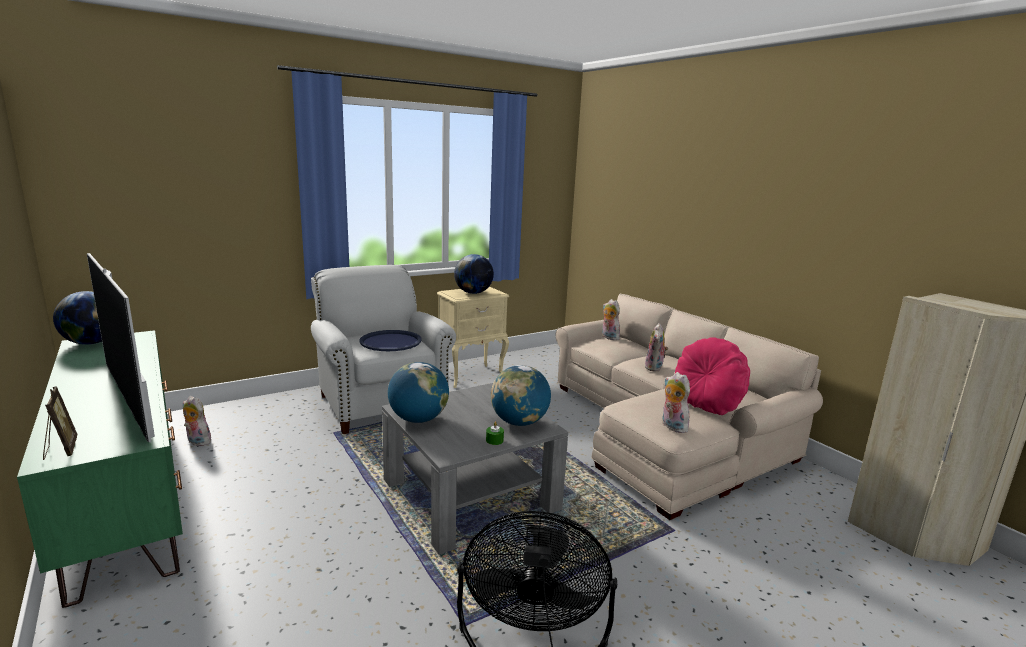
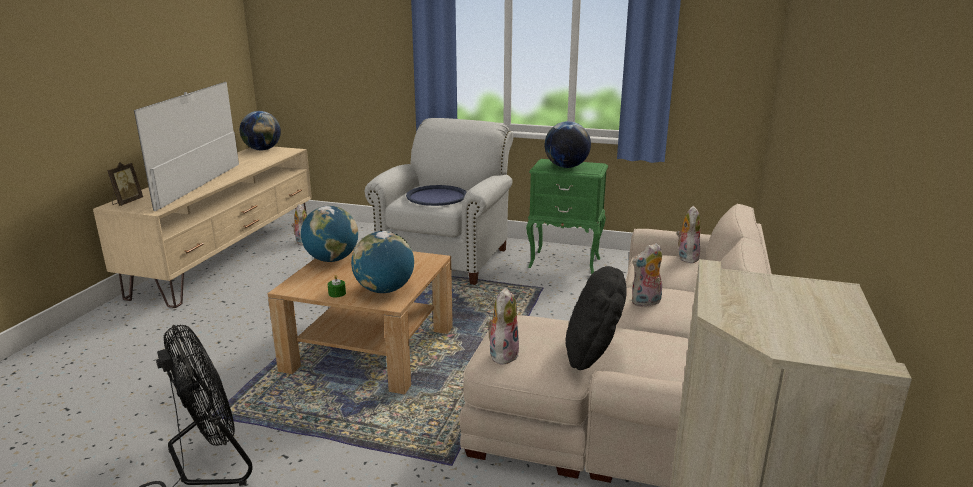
camera: 50 degrees right, 5 degrees up
(125, 492) = (228, 256): green tv stand -> beige tv stand
(470, 494) = (370, 348): grey coffee table -> brown coffee table
(471, 376) = (565, 263): beige nightstand -> green nightstand
(706, 407) = (592, 357): pink pillow -> black pillow

